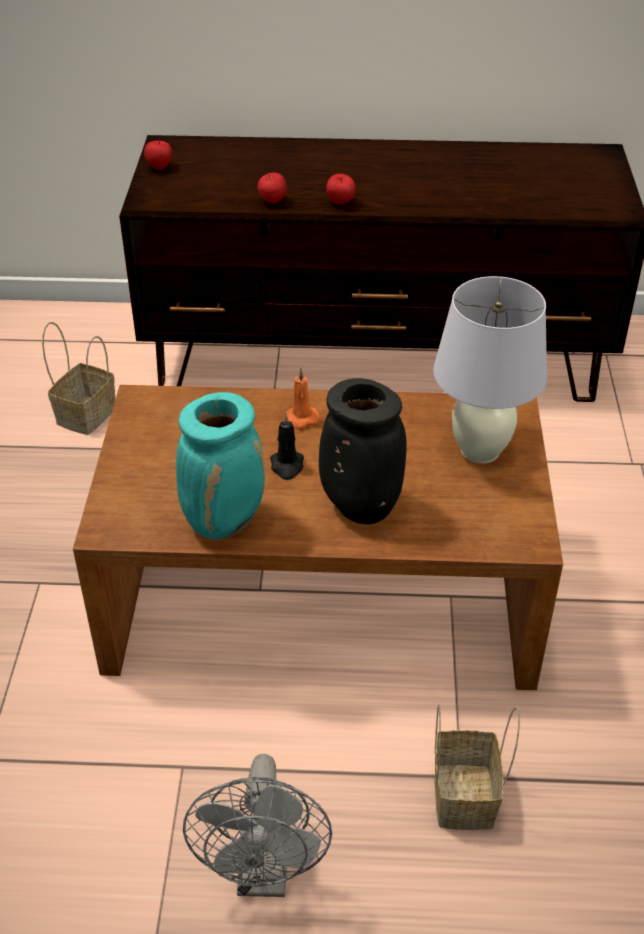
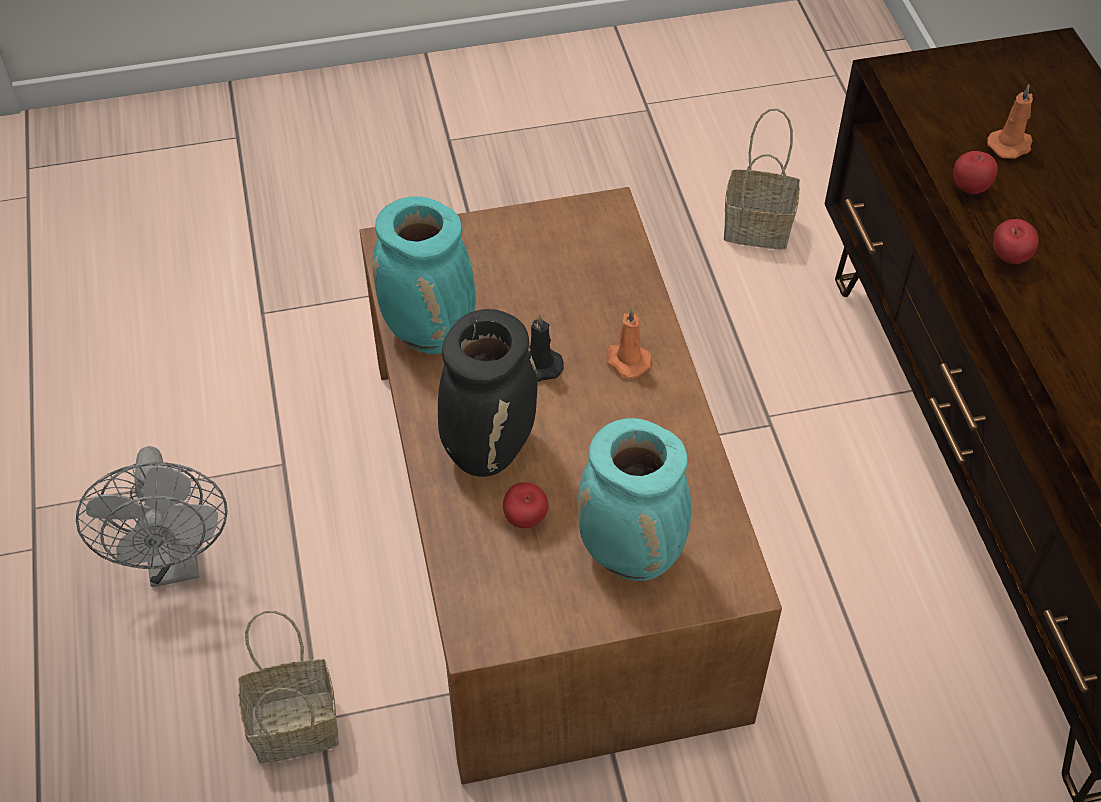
camera: 75 degrees right, 10 degrees up
(160, 167) = (991, 62): apple -> apple (525, 520)
(242, 179) = (1011, 145): none -> orange candle
(264, 874) = (175, 562): grey fan -> grey fan turned 90 degrees counterclockwise
(479, 451) = (633, 555): white table lamp -> turquoise vase

